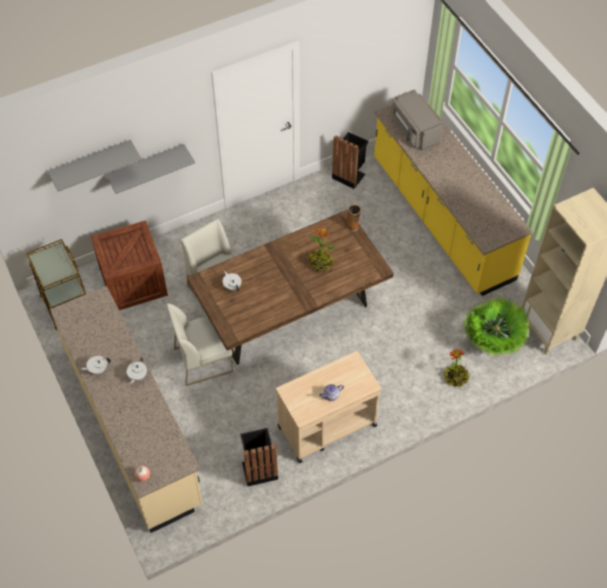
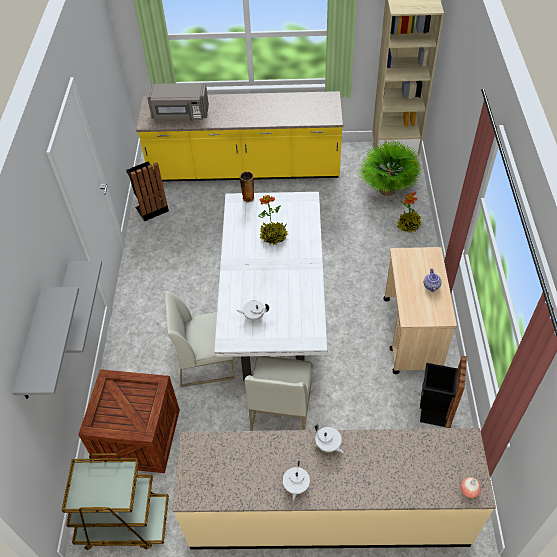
camera: 60 degrees left, 5 degrees down
(291, 315) = (273, 312): brown dining table -> white dining table

